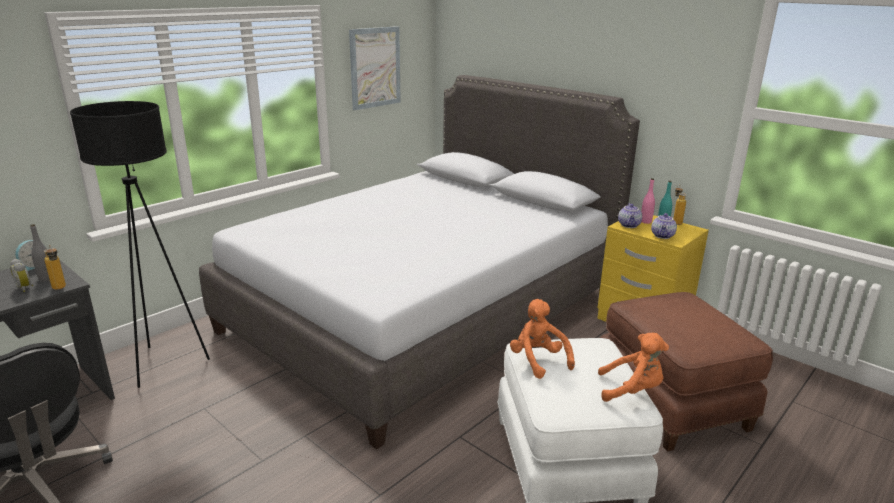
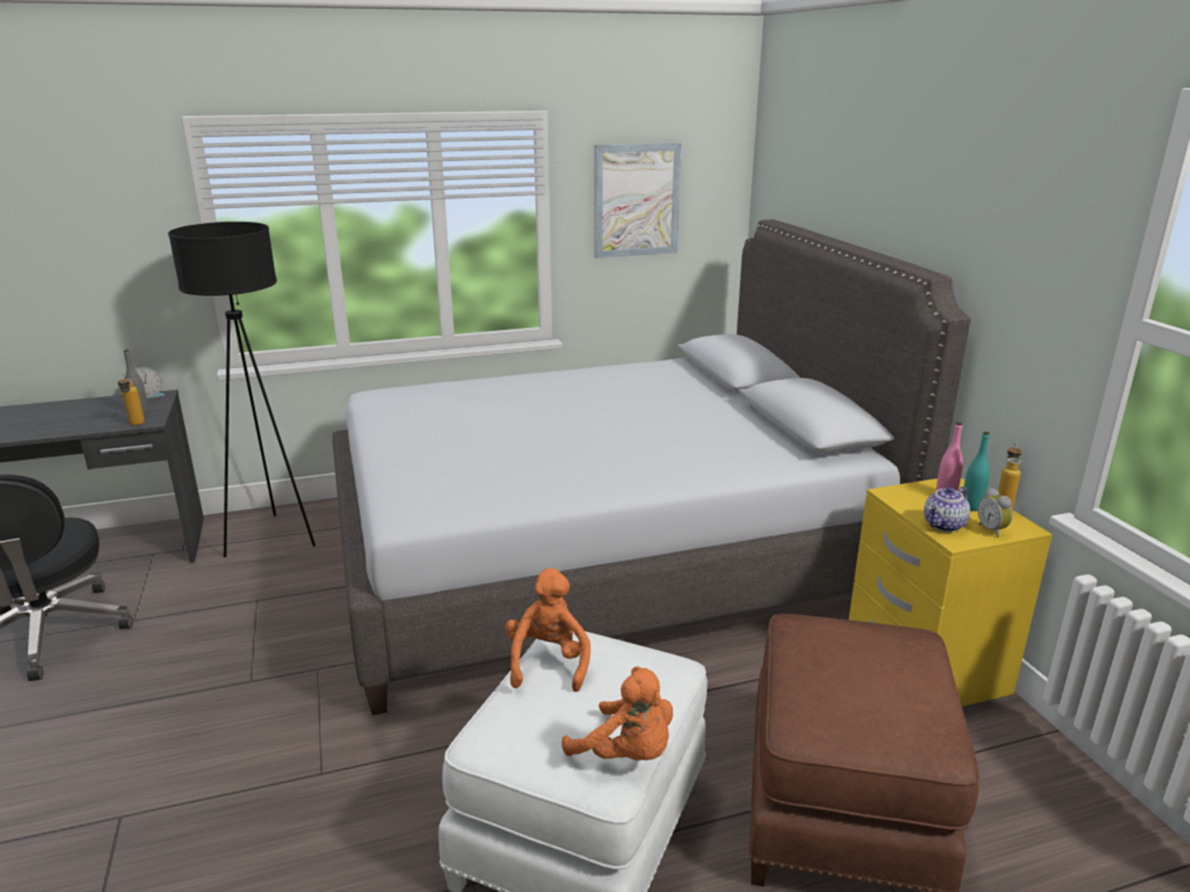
camera: 30 degrees right, 0 degrees up
(25, 288) = (113, 417): alarm clock -> alarm clock (992, 530)
(629, 225) = (907, 495): teapot -> none

